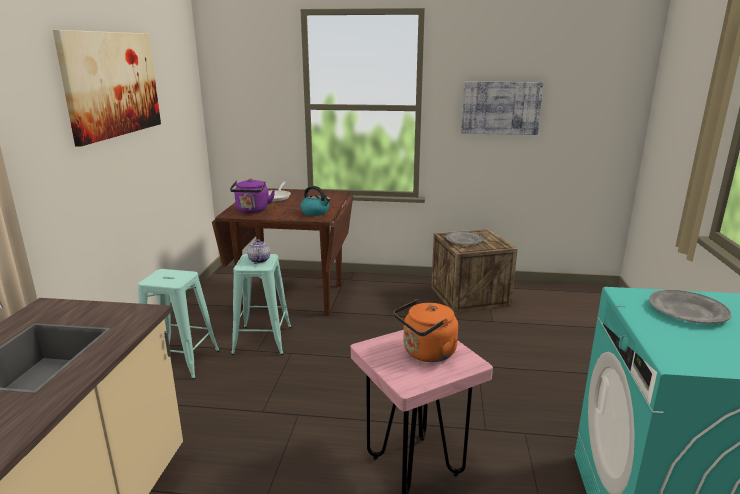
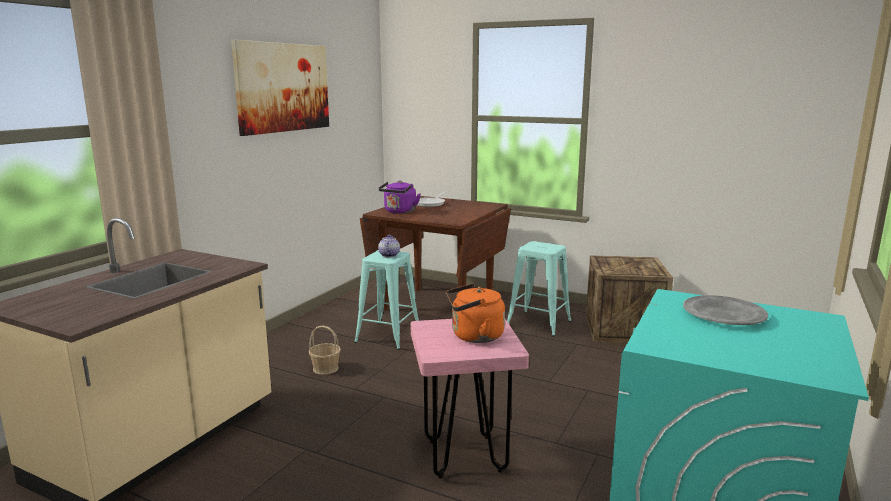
camera: 20 degrees right, 5 degrees down
(180, 361) = (309, 340): turquoise stool -> turquoise stool (538, 323)
(217, 392) = (325, 368): none -> basket
(315, 212) = (456, 217): kettle -> none
(464, 240) = (617, 264): grey plate -> none
(500, 108) = (674, 122): picture -> none

